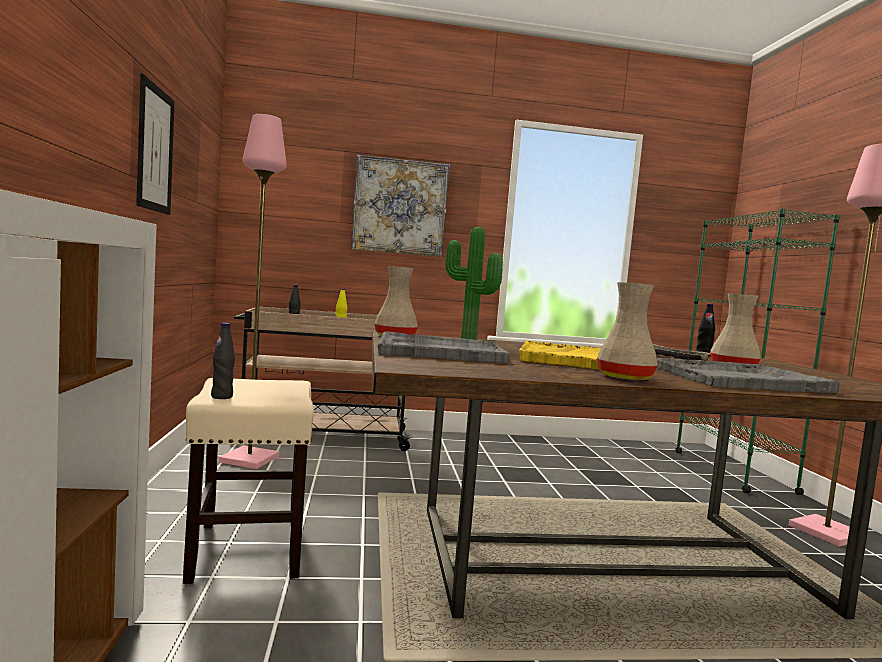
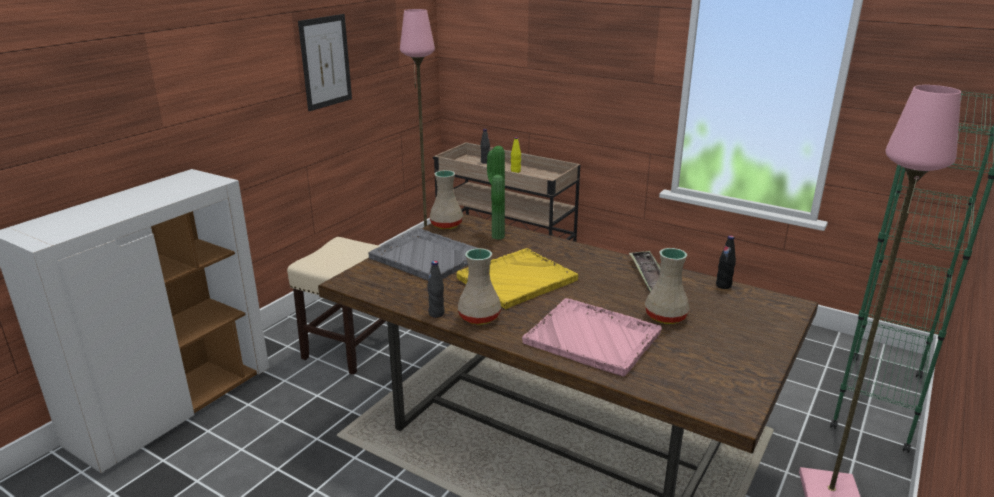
camera: 40 degrees right, 20 degrees up
(222, 397) = (309, 263): black bottle -> black bottle (436, 313)
(400, 207) = (577, 54): picture -> none
(741, 379) = (593, 338): grey tray -> pink tray

